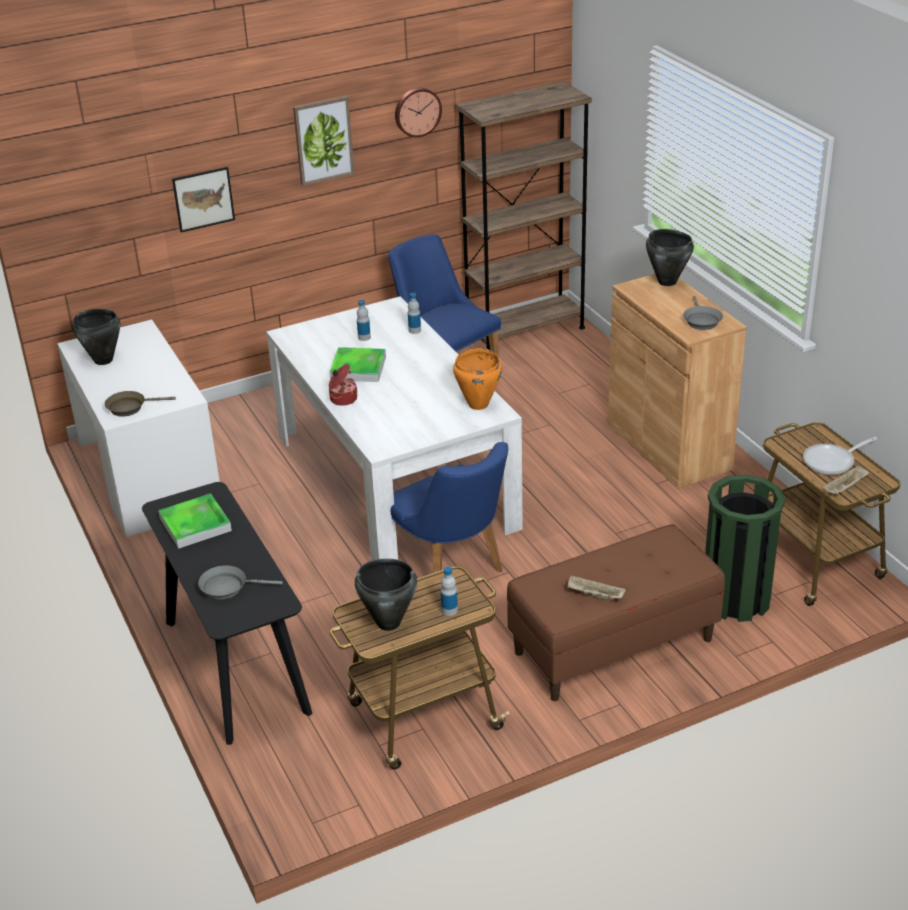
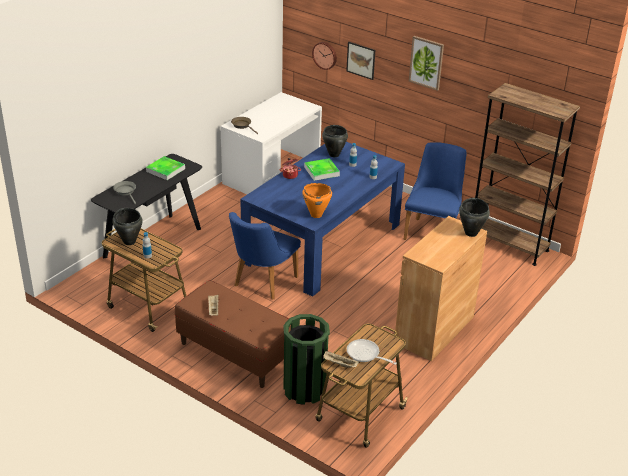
camera: 60 degrees right, 0 degrees up
(103, 360) = (275, 107): black cooking pot -> black cooking pot (334, 155)
(394, 480) = (323, 243): white dining table -> blue dining table
(417, 111) = (482, 75): wall clock -> wall clock (325, 55)
(701, 320) = (434, 254): grey frying pan -> none

